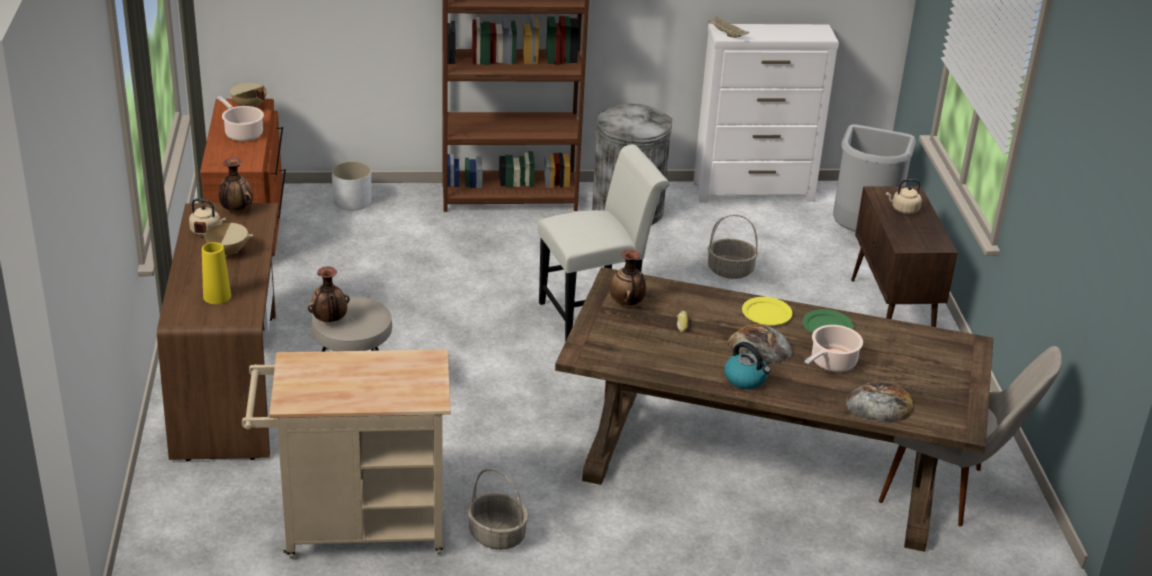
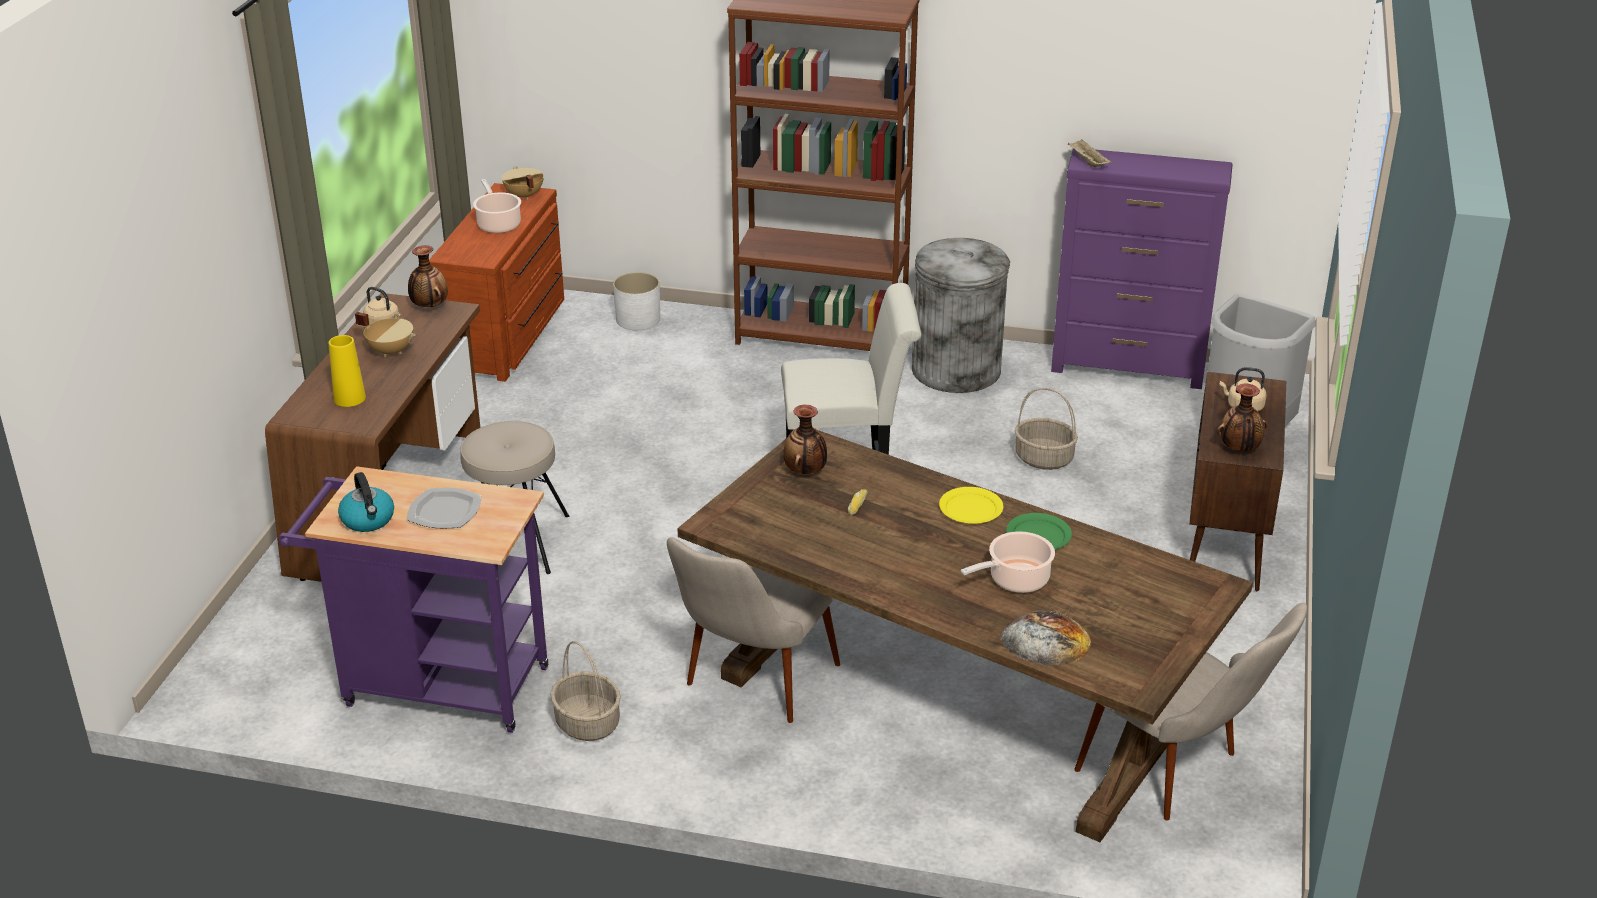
camera: 20 degrees right, 0 degrees up
(329, 320) = (479, 444): vase -> vase (1239, 449)
(354, 528) = (434, 686): beige cart -> purple cart
(376, 378) = (444, 511): none -> plate
(609, 484) = (750, 689): none -> beige chair
(746, 379) = (894, 583): kettle -> kettle (368, 520)
(754, 192) = (1129, 368): white dresser -> purple dresser
(760, 347) = (937, 547): bread -> none

